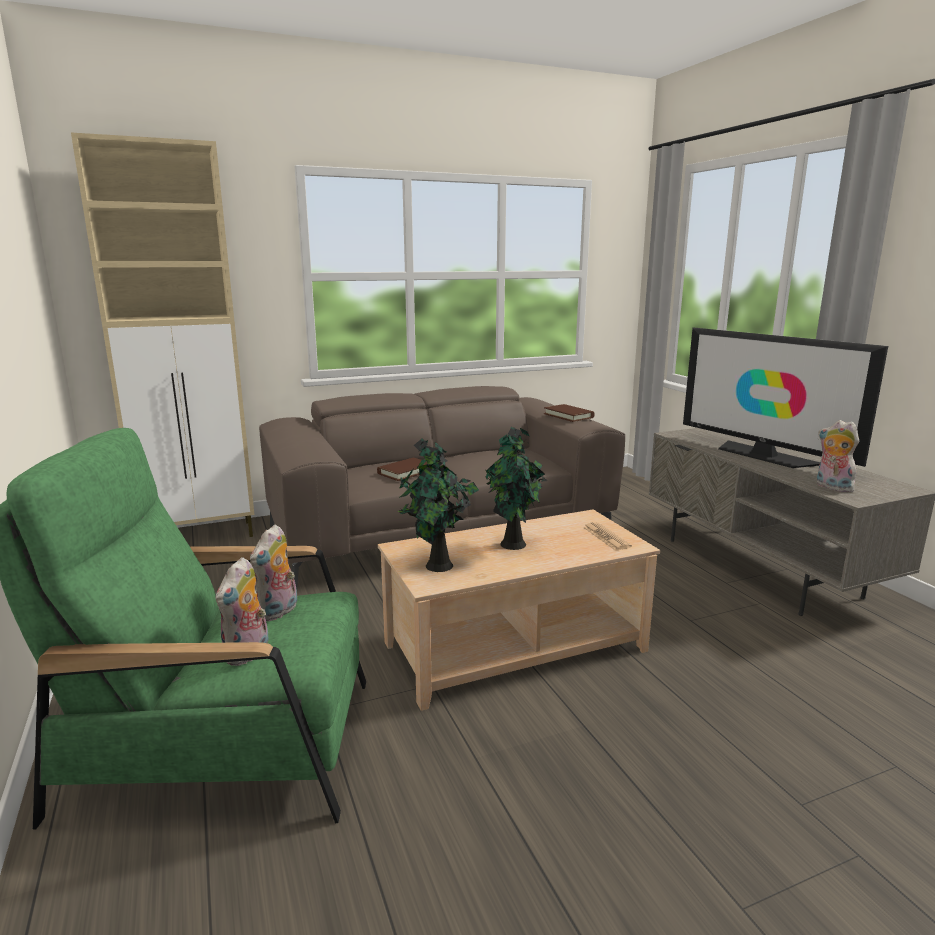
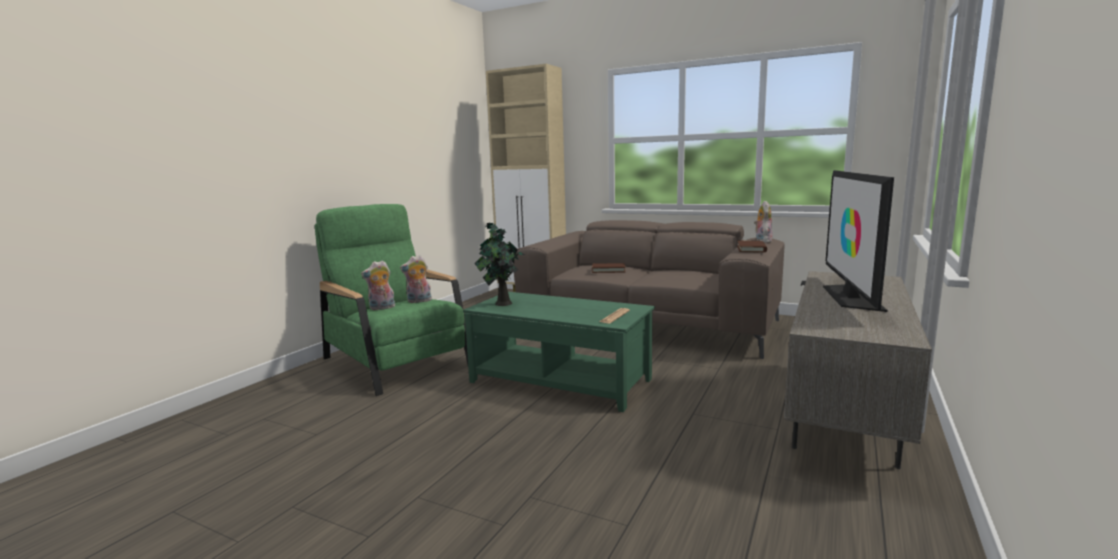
camera: 50 degrees right, 5 degrees down
(514, 545) = (557, 306): potted plant -> none
(514, 645) = (561, 380): beige coffee table -> green coffee table
(831, 487) = (822, 321): plush toy -> plush toy (762, 241)

